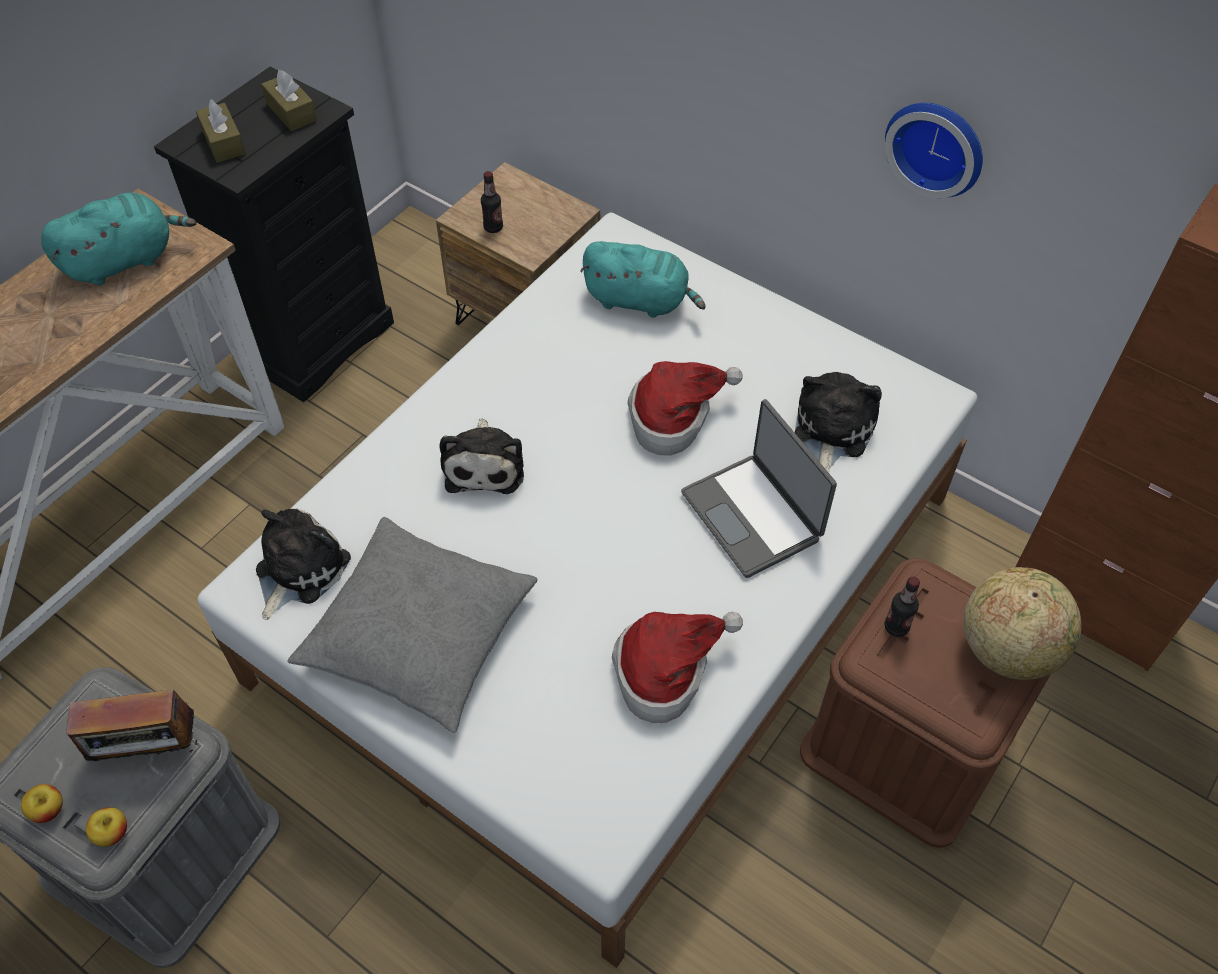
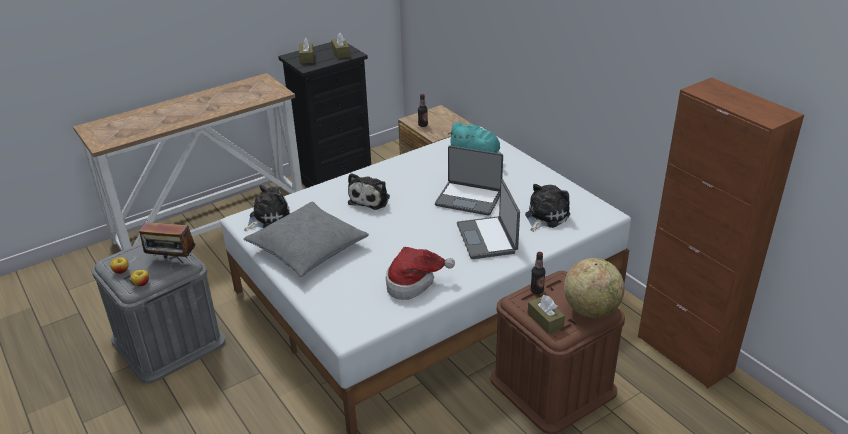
camera: 20 degrees right, 20 degrees down
(125, 260) = (248, 92): turquoise plush toy -> none
(674, 417) = (469, 199): hat -> laptop
(937, 145) = (607, 74): wall clock -> none
(941, 698) = (545, 320): none -> brown tissue box

